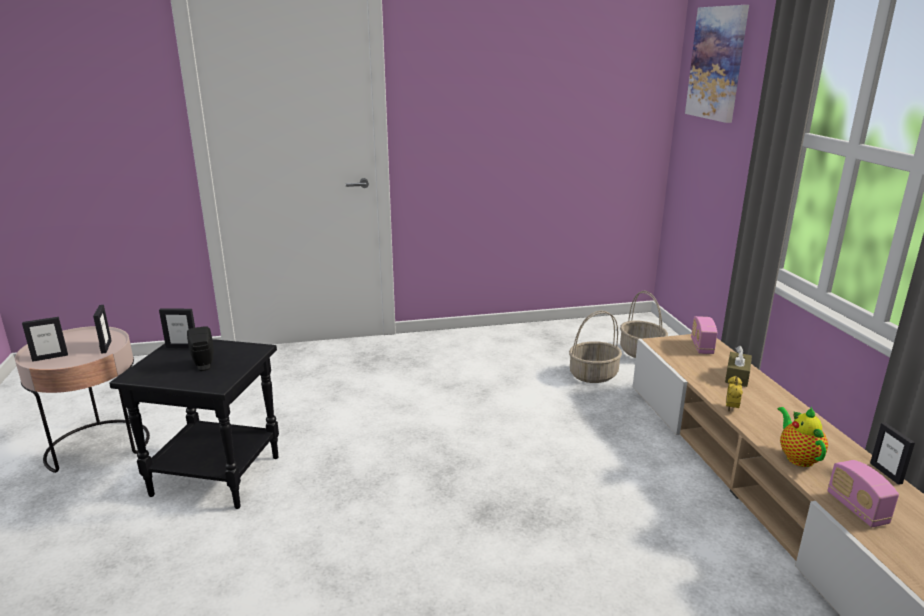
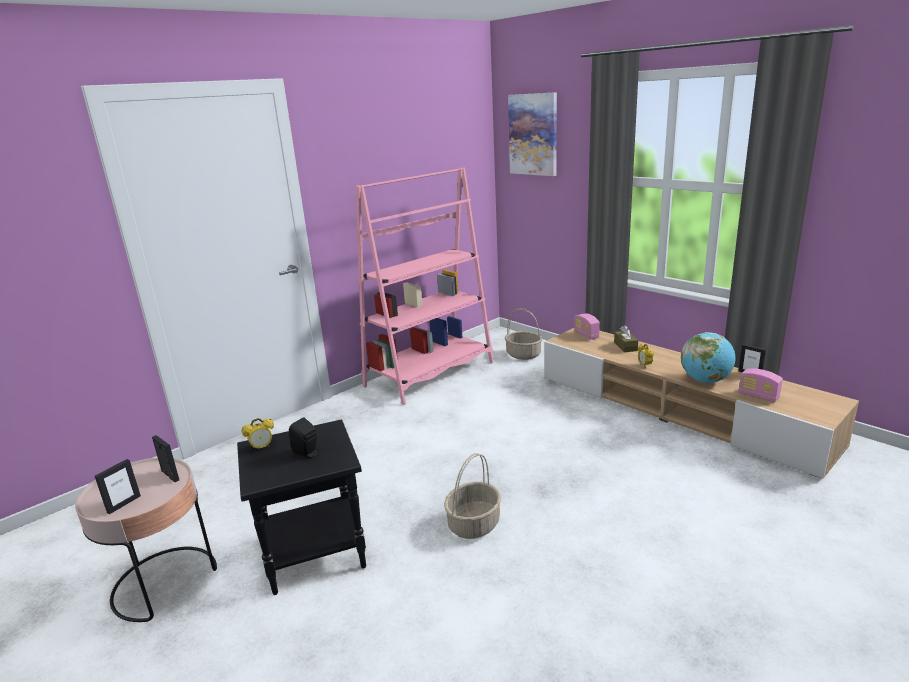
camera: 30 degrees left, 0 degrees up
(182, 347) = (262, 448): picture frame -> alarm clock
(512, 342) = (430, 374): none -> pink bookcase
(593, 375) = (510, 379): basket -> basket (474, 524)
(797, 457) = (705, 380): teapot -> globe

